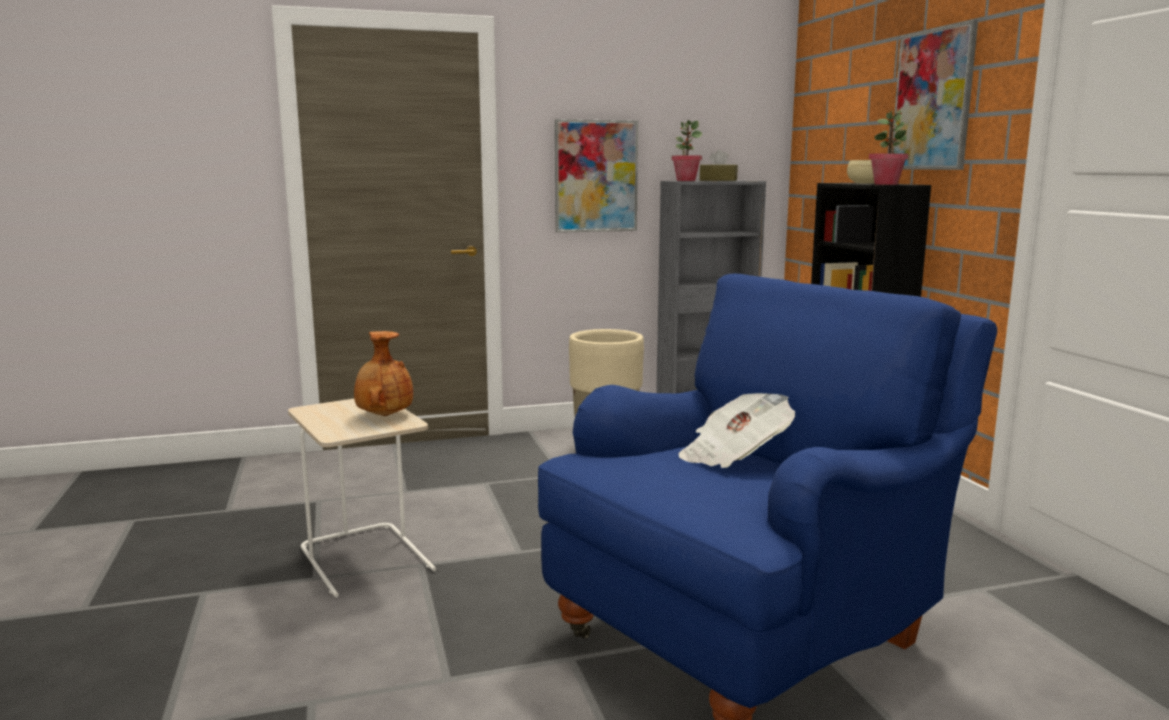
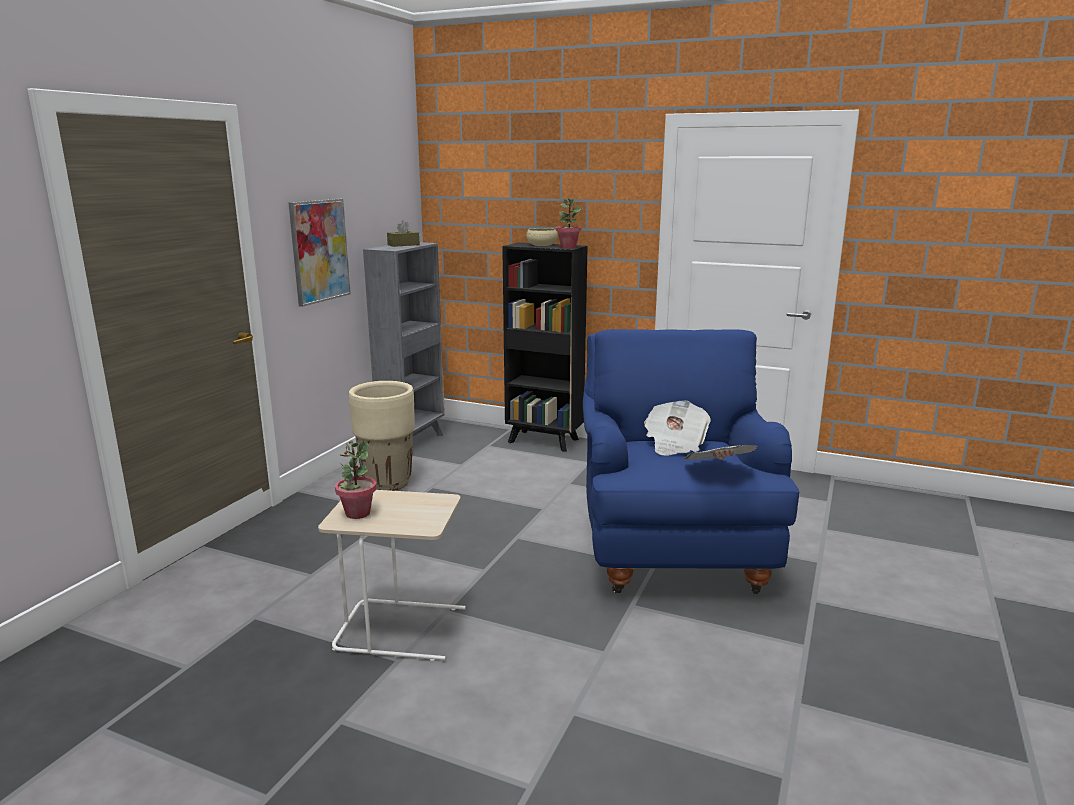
camera: 50 degrees left, 5 degrees up
(384, 416) = (411, 502): brown vase -> none
(686, 180) = (391, 248): potted plant -> potted plant (357, 513)
(690, 496) = (717, 471): none -> newspaper
(933, 100) = (577, 189): picture -> none

